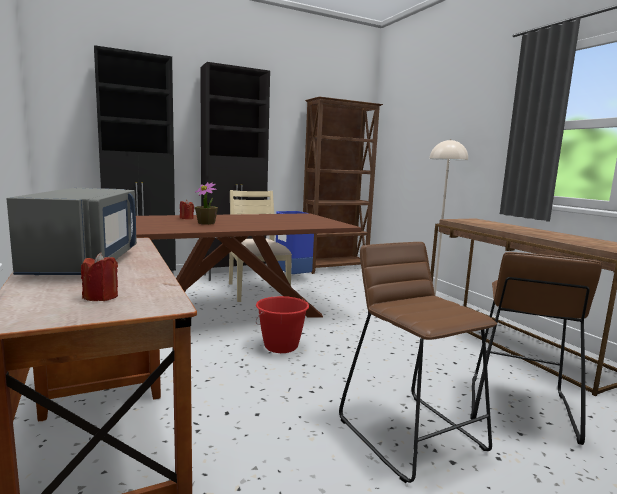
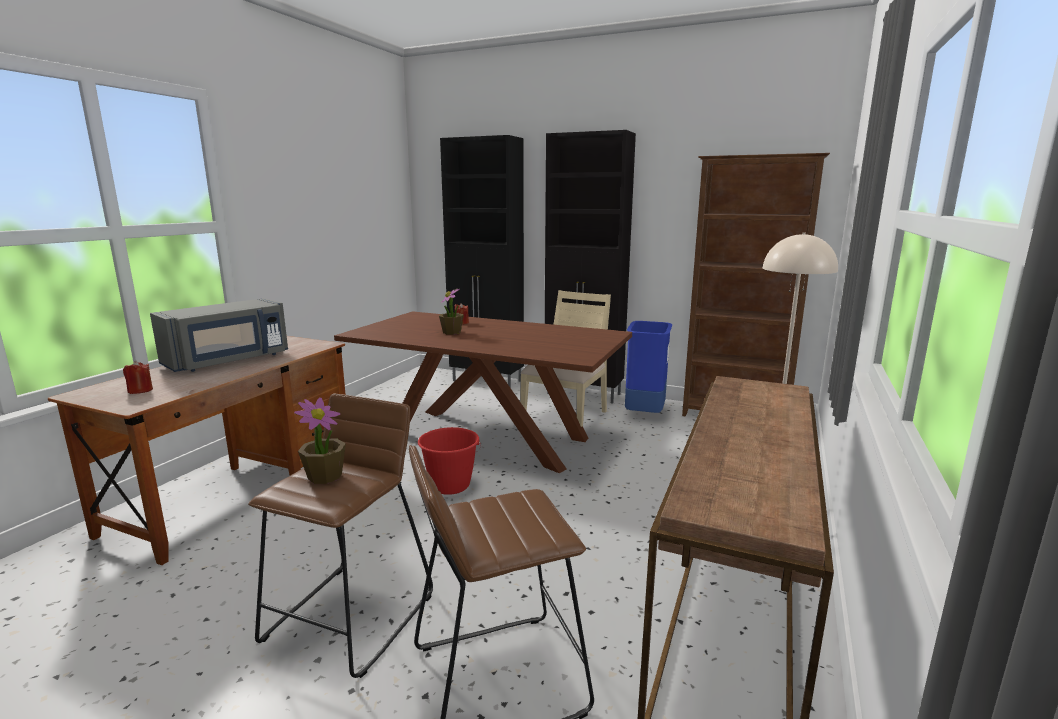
camera: 50 degrees right, 5 degrees up
(418, 307) = (325, 476): none -> potted plant

